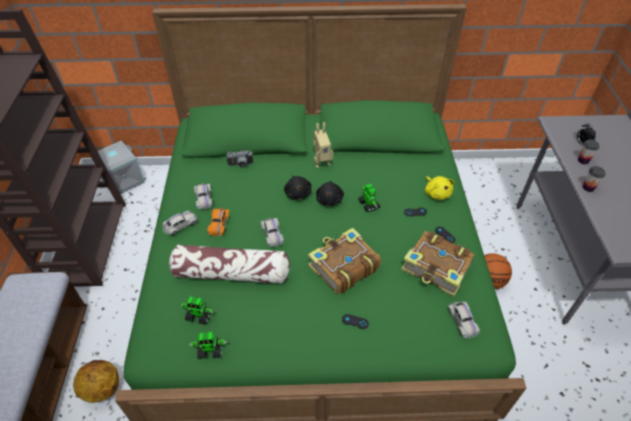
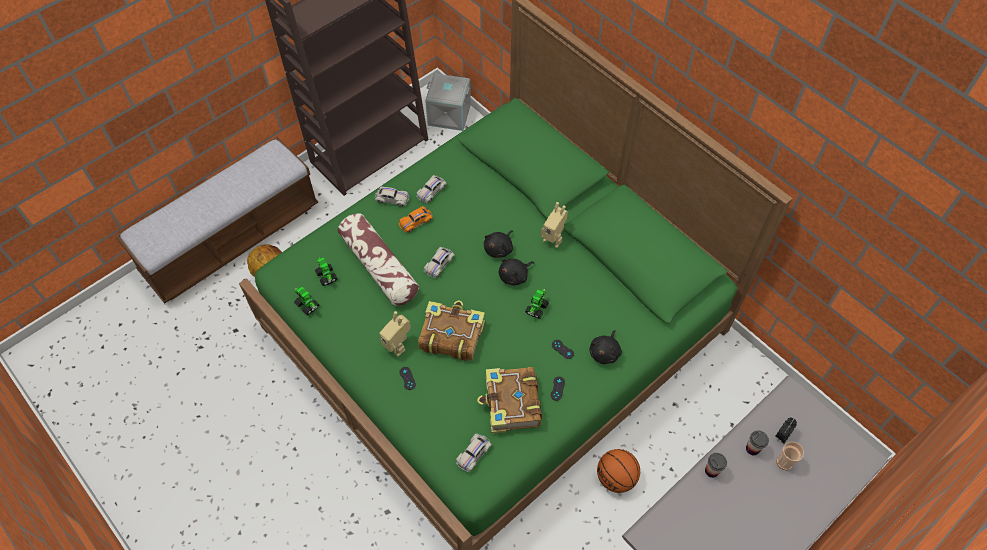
camera: 50 degrees right, 10 degrees up
(240, 165) = (490, 186): camera -> none
(318, 308) = (398, 345): none -> toy robot
(437, 193) = (605, 352): yellow plush toy -> black plush toy
(602, 153) = (784, 462): none -> cup

